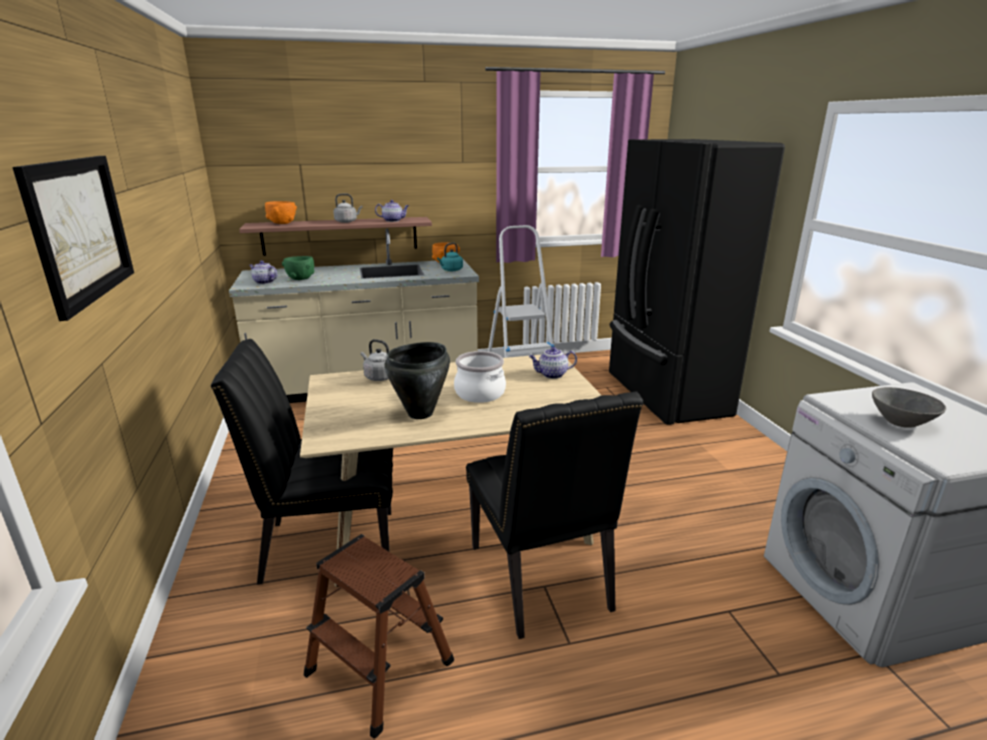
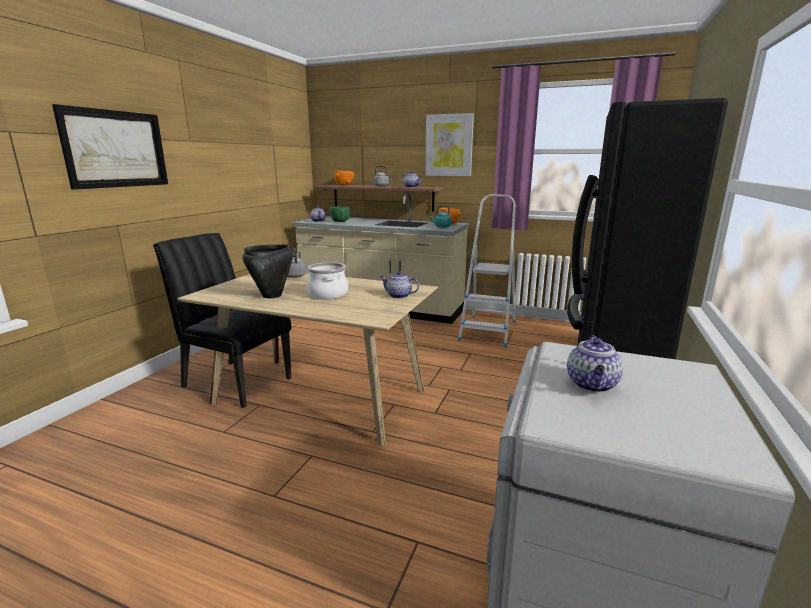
camera: 35 degrees right, 5 degrees down
(379, 666) = (168, 451): brown step ladder -> none
(431, 163) = (449, 145): none -> picture
(538, 576) = (317, 448): black chair -> none
(902, 422) = (592, 385): grey bowl -> teapot

